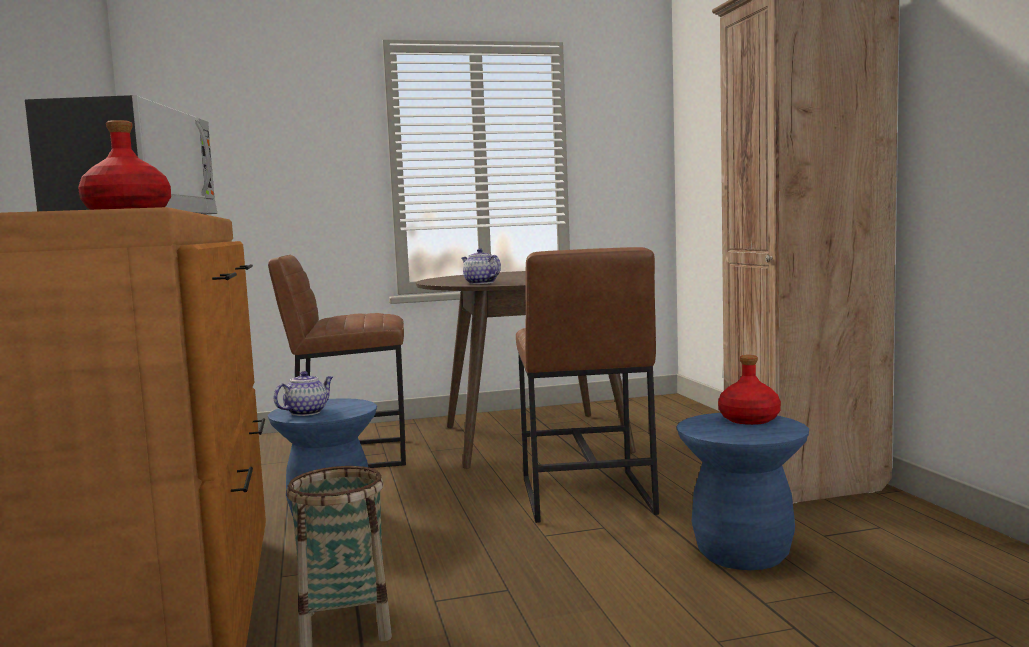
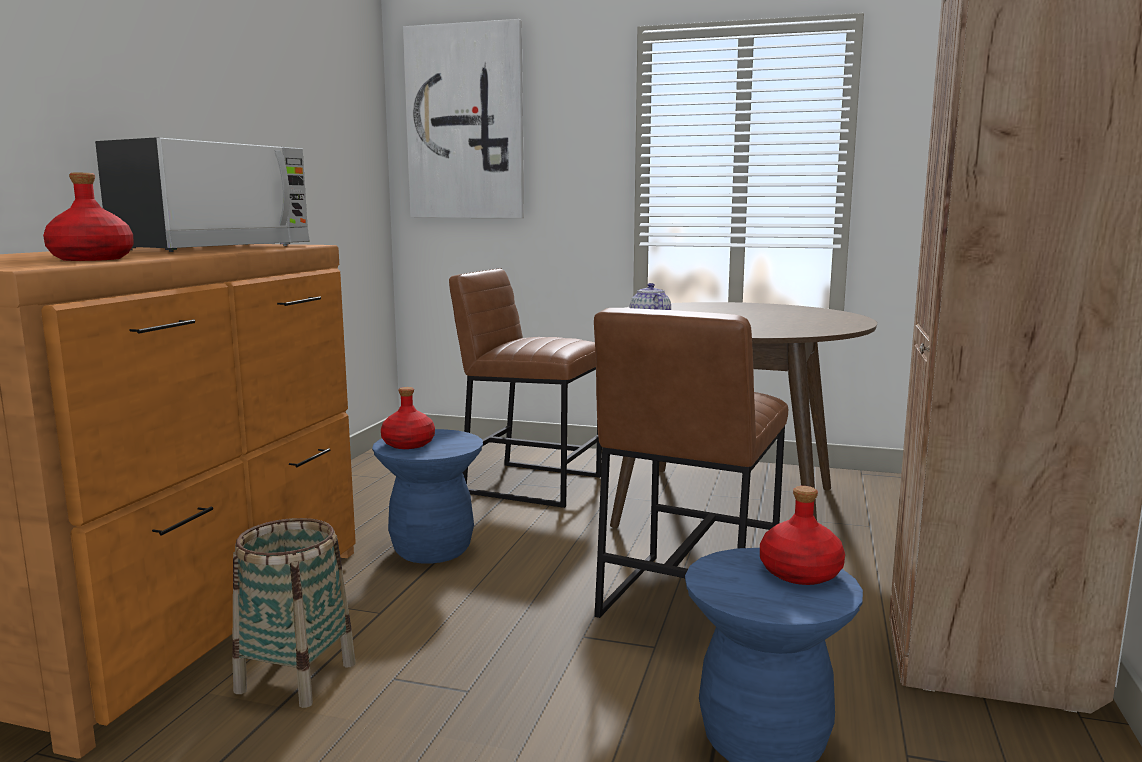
camera: 30 degrees right, 5 degrees up
(214, 120) = (465, 123): none -> picture
(306, 412) = (408, 444): teapot -> red bottle

